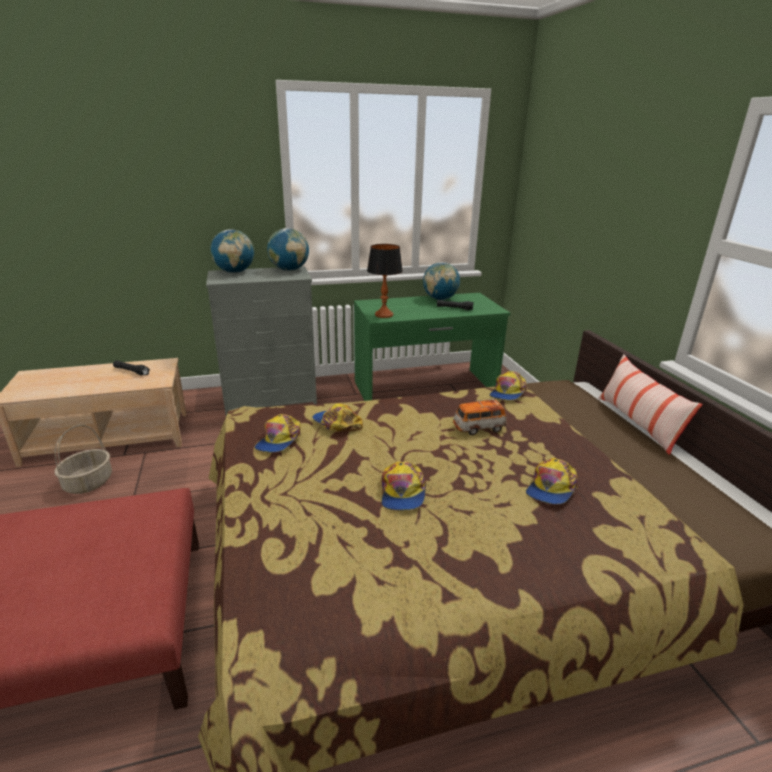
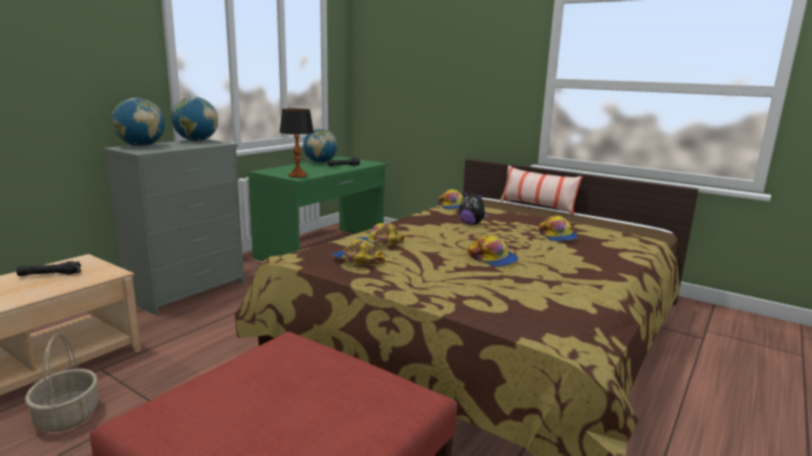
camera: 40 degrees left, 10 degrees down
(279, 440) = (357, 260): cap -> cap turned 150 degrees clockwise
(478, 428) = (471, 224): toy car -> plush toy

